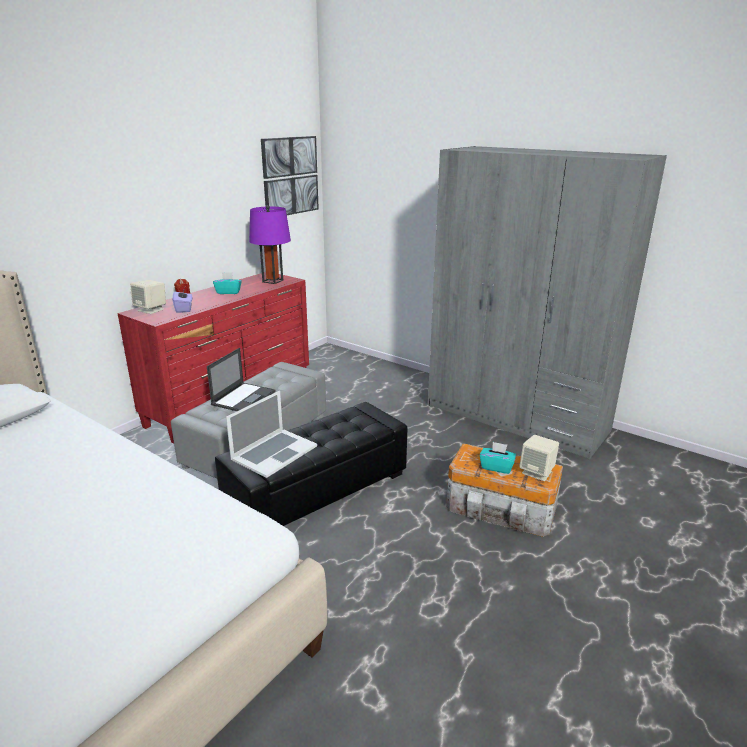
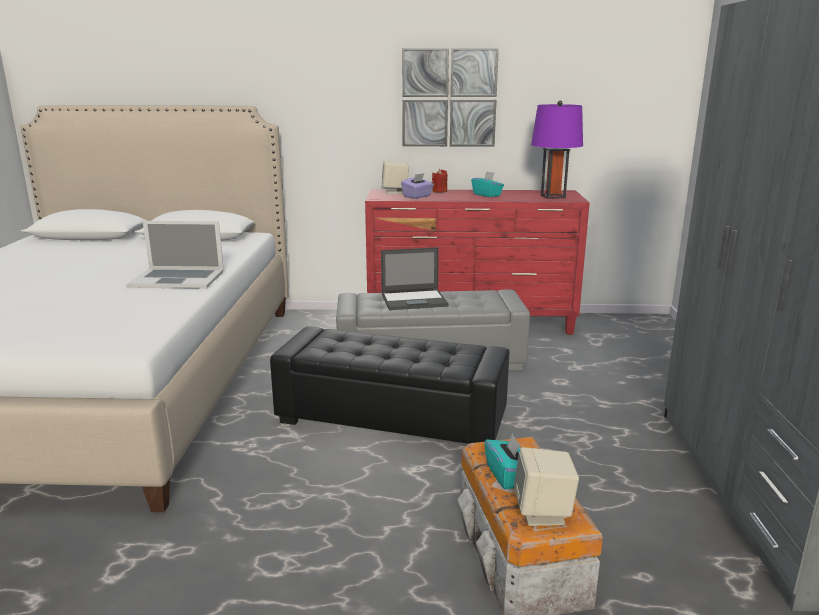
camera: 55 degrees right, 5 degrees down
(274, 452) = (340, 342): laptop -> laptop (177, 279)
(290, 176) = (639, 75): picture -> picture (449, 98)

